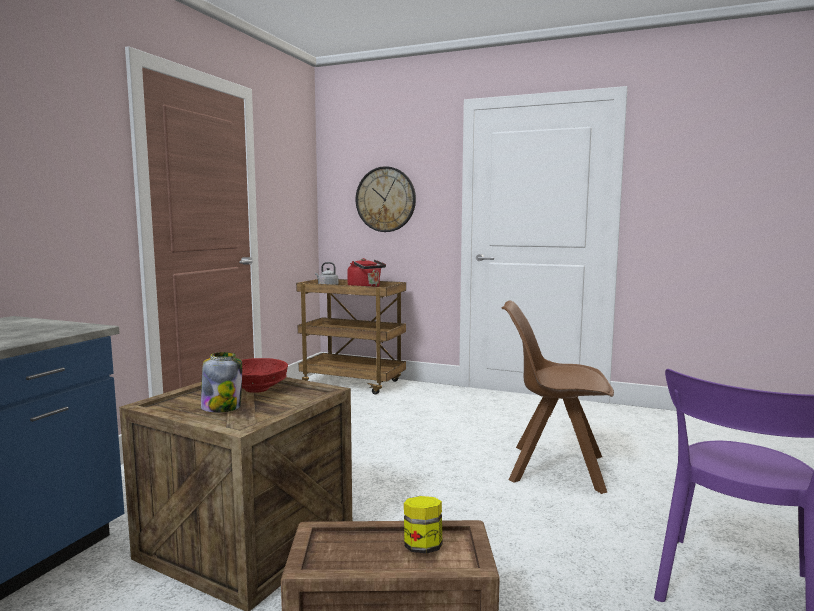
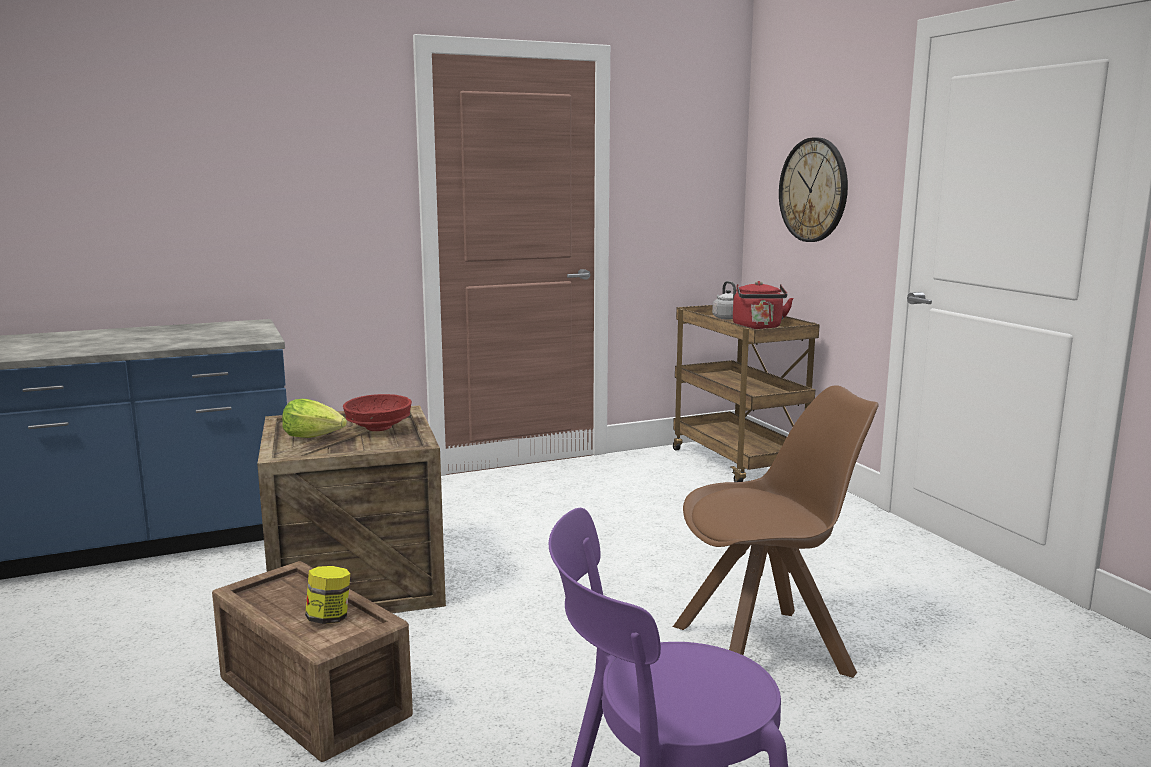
camera: 45 degrees right, 5 degrees up
(222, 407) = (314, 436): jar -> lettuce
(553, 468) = (766, 649): brown chair -> brown chair turned 105 degrees clockwise

